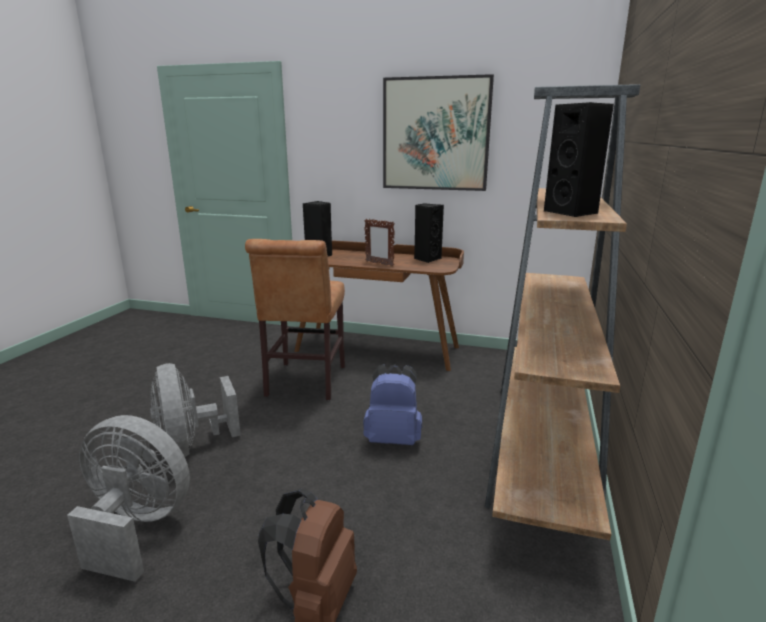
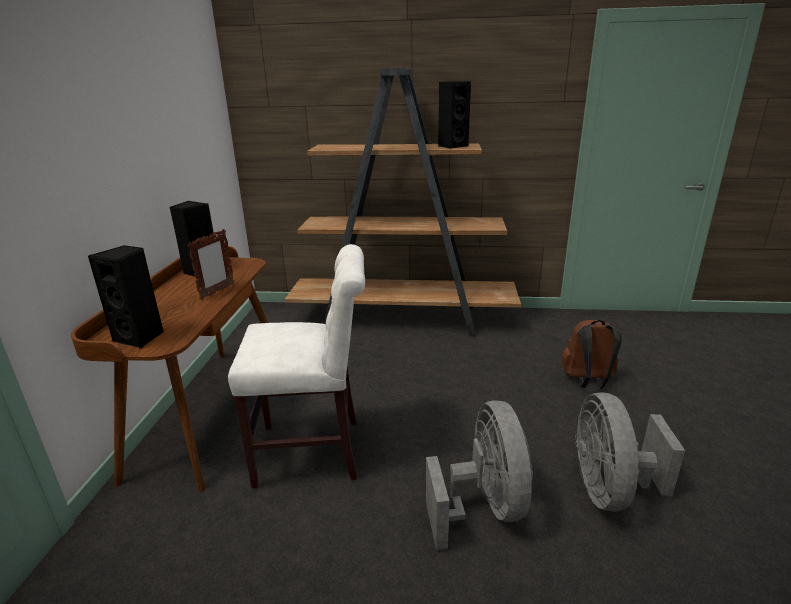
camera: 100 degrees left, 5 degrees up
(191, 446) = (484, 506): grey fan -> grey fan turned 60 degrees counterclockwise
(304, 383) = (315, 452): brown chair -> white chair
(393, 439) = (415, 375): blue backpack -> none
(435, 134) = (140, 114): picture -> none

